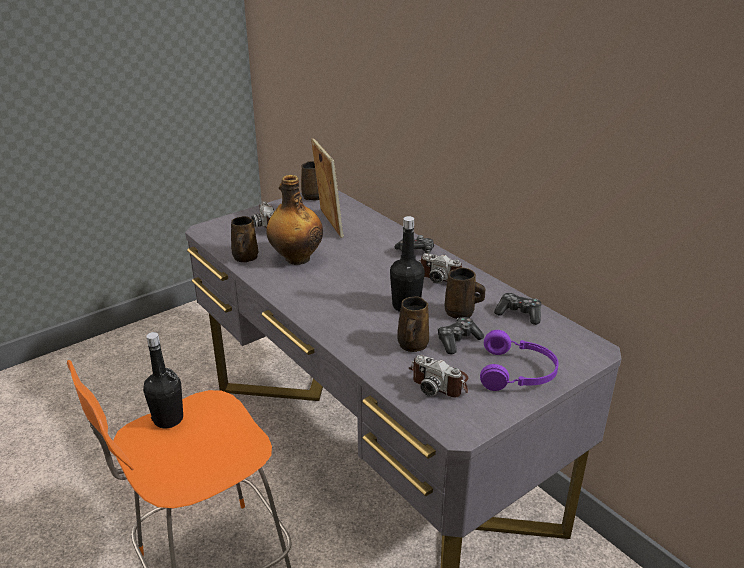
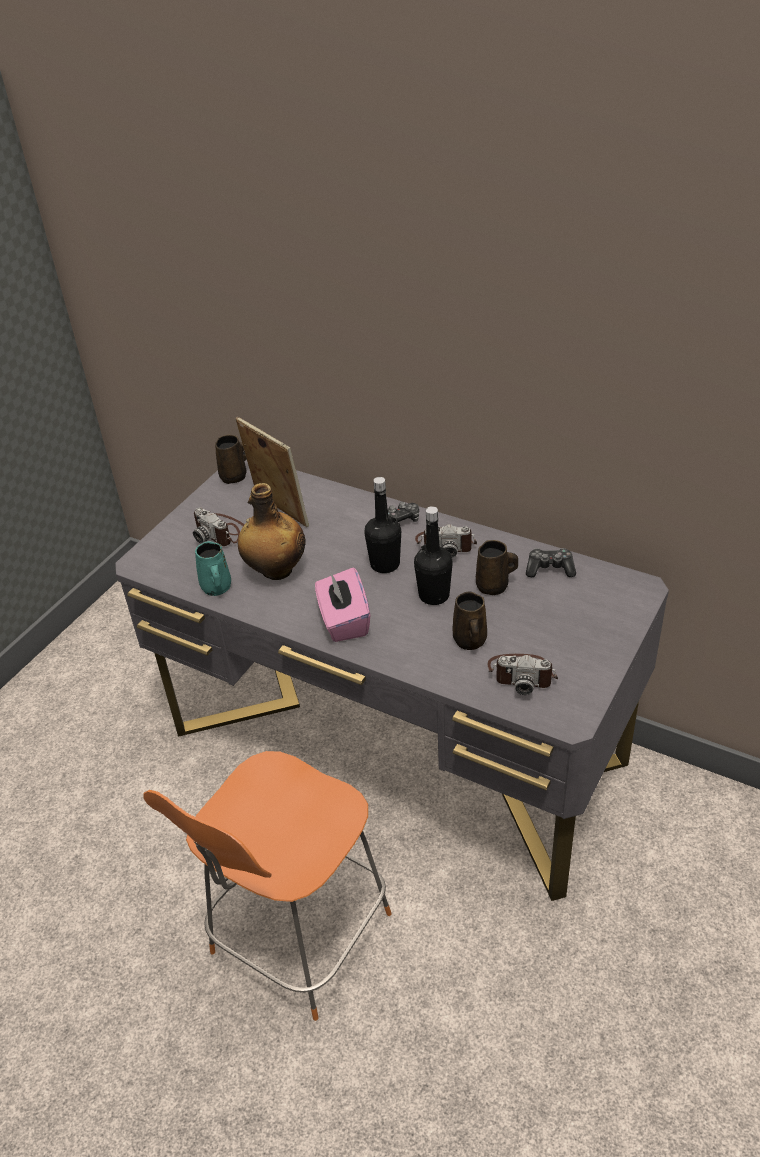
camera: 20 degrees left, 10 degrees up
(168, 419) = (233, 804): black bottle -> black bottle (385, 564)
(245, 258) = (216, 588): brown mug -> turquoise mug
(321, 303) = (344, 621): none -> pink tissue box
(458, 341) = (510, 621): game controller -> none
(518, 373) = (587, 639): purple headphones -> none

